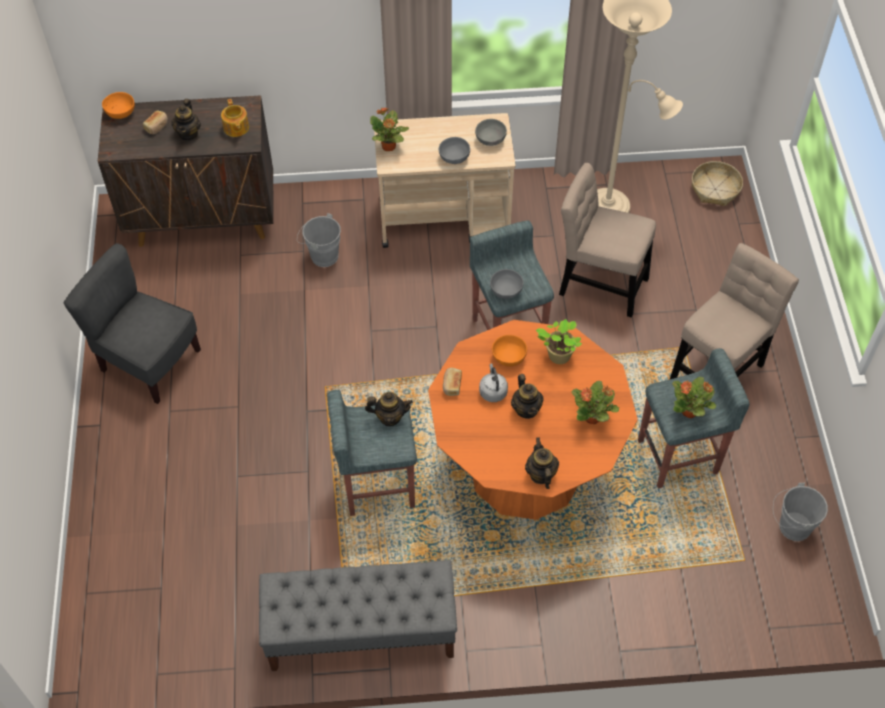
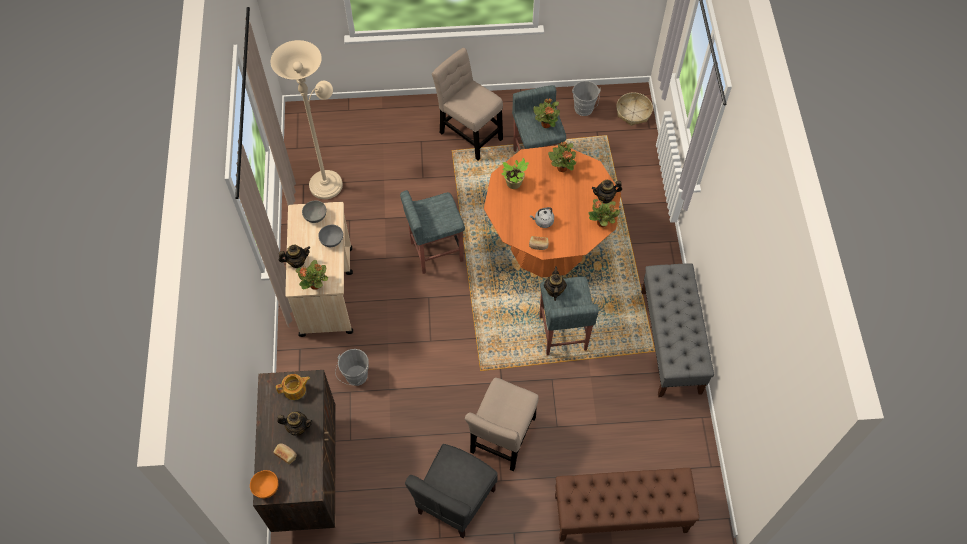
camera: 90 degrees left, 5 degrees up
(105, 548) = (619, 514): none -> brown bench
(493, 469) = (602, 223): none -> potted plant
(506, 292) = (448, 219): grey bowl -> none
(508, 358) = (516, 212): orange bowl -> none
(526, 409) = (556, 203): teapot -> teapot (297, 261)
(599, 283) = (395, 194): beige chair -> beige chair (502, 439)
(715, 189) = (315, 120): basket -> basket (633, 113)

